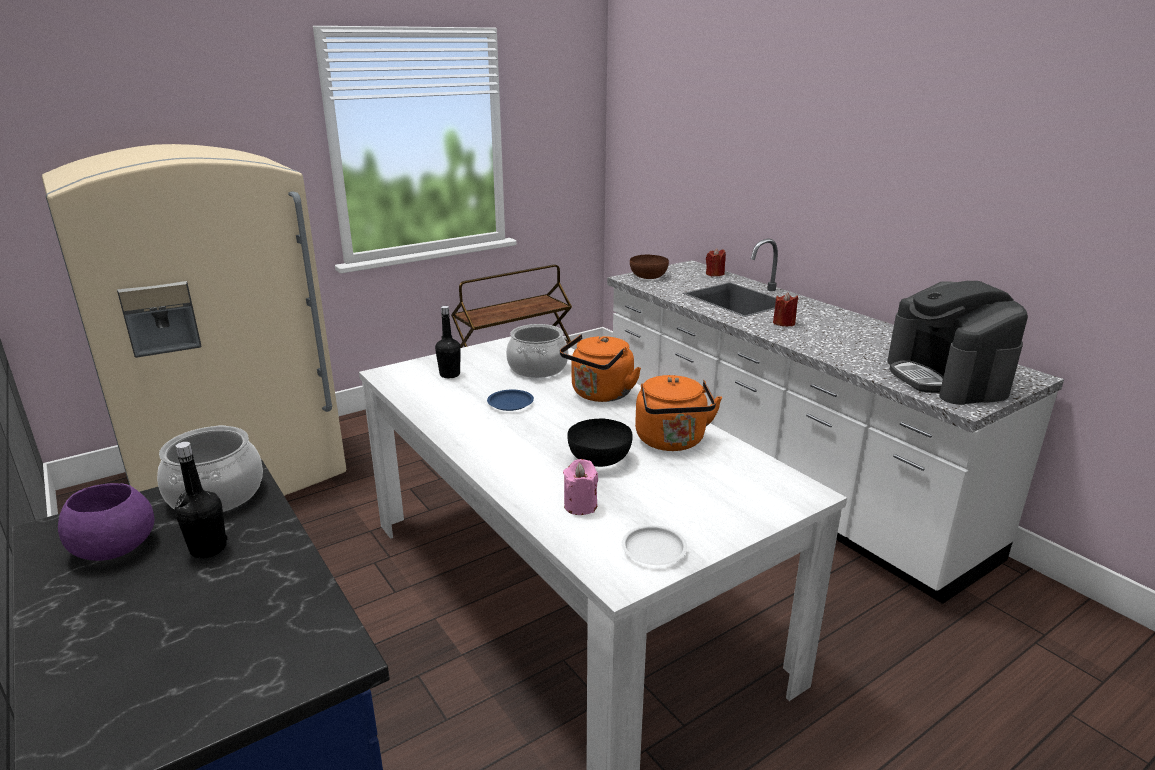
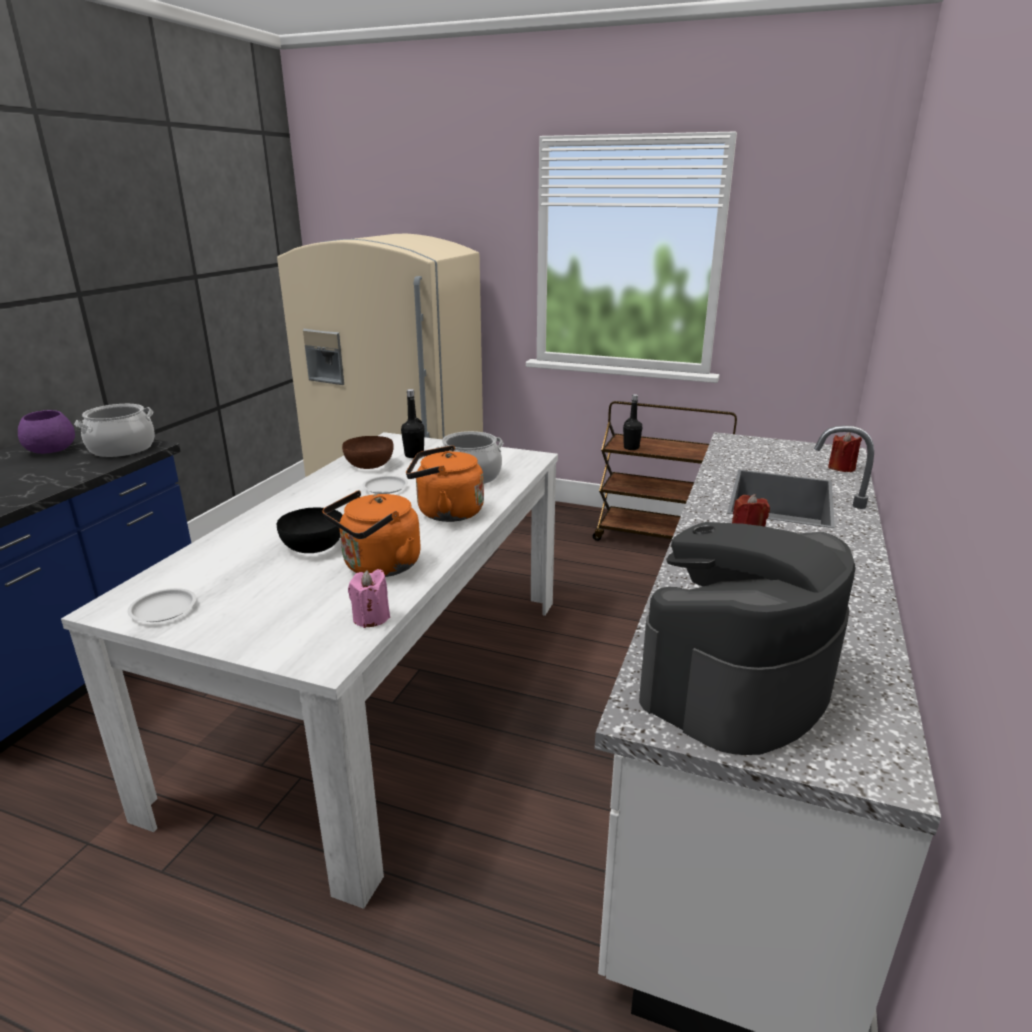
camera: 55 degrees right, 0 degrees up
(208, 549) = (55, 467): black bottle -> black bottle (631, 448)
(510, 403) = (385, 488): blue plate -> white plate
(580, 506) = (222, 562): pink candle -> pink candle (371, 618)
(648, 276) = (755, 444): brown bowl -> brown bowl (369, 464)

